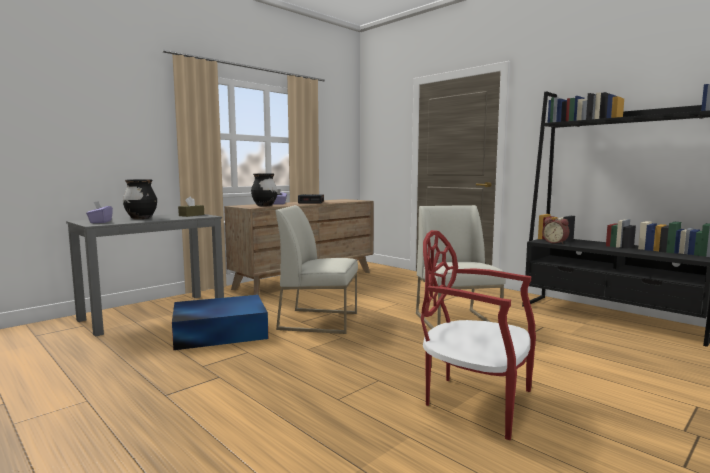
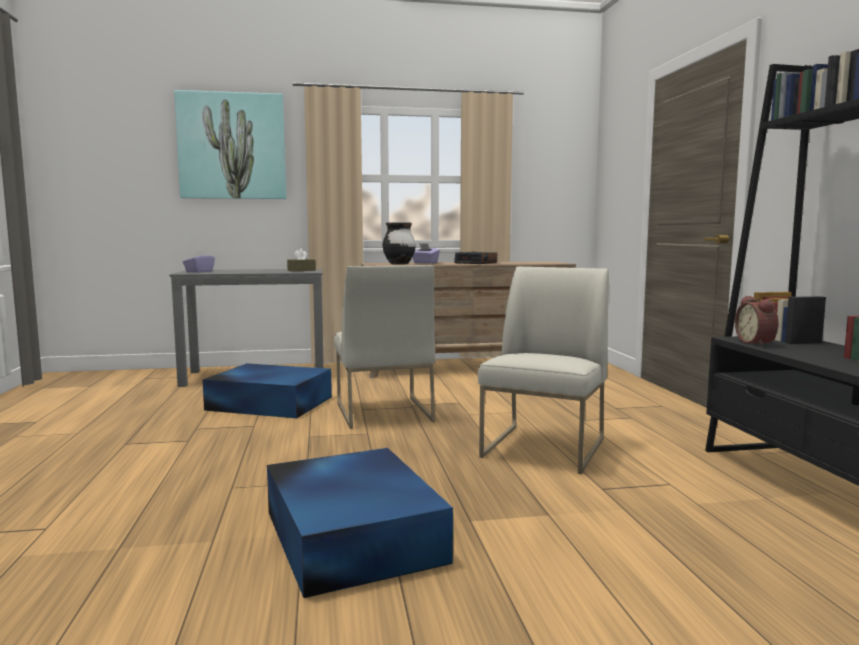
camera: 35 degrees right, 0 degrees up
(101, 101) = (232, 146): none -> picture
(141, 218) = (246, 270): black vase -> none
(319, 321) = (382, 412): white chair -> white chair turned 150 degrees counterclockwise
(475, 401) = (353, 534): red chair -> blue storage box

